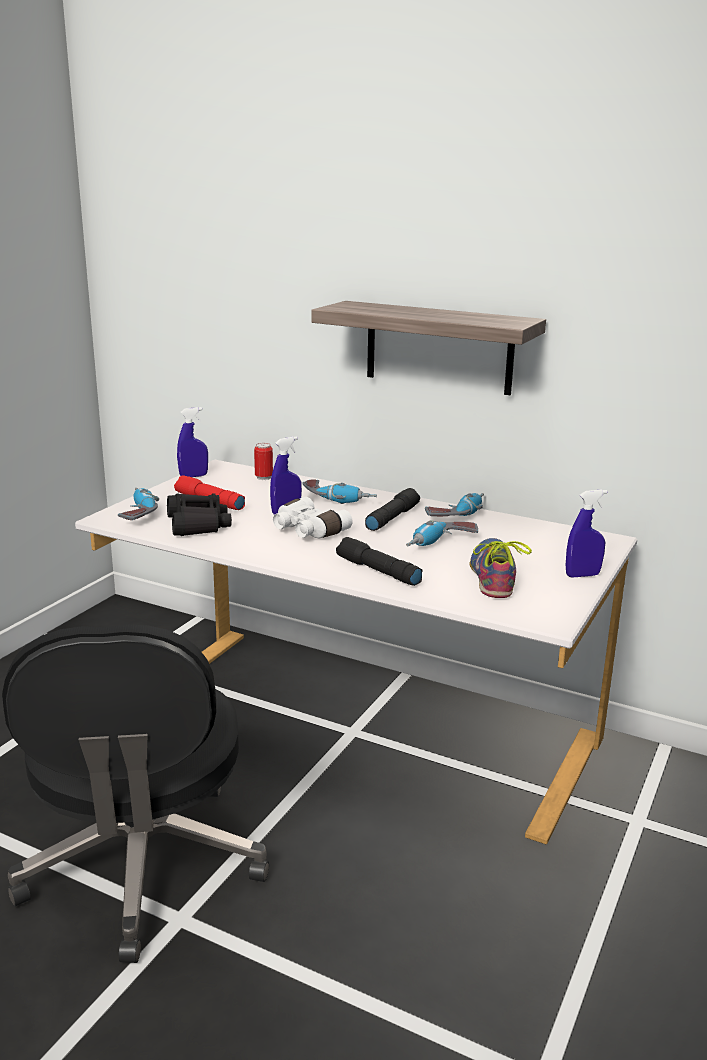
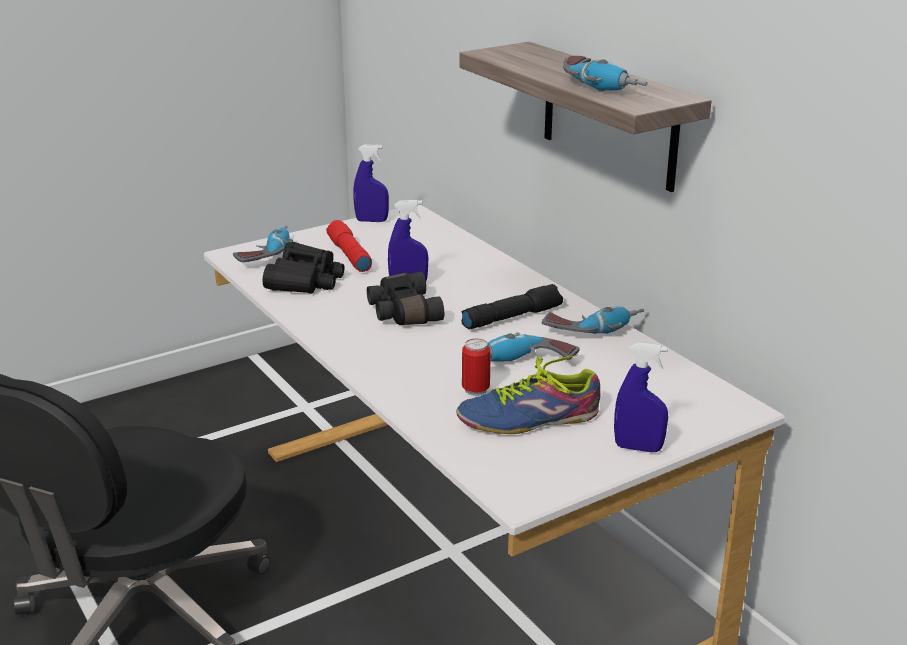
camera: 30 degrees right, 5 degrees up
(263, 477) = (439, 236): can -> can (475, 390)
(307, 531) = (402, 312): white binoculars -> black binoculars
(338, 499) = (483, 280): power drill -> power drill (602, 87)
(377, 571) = (410, 380): black flashlight -> none
(493, 575) = (529, 419): shoe -> shoe turned 135 degrees counterclockwise

